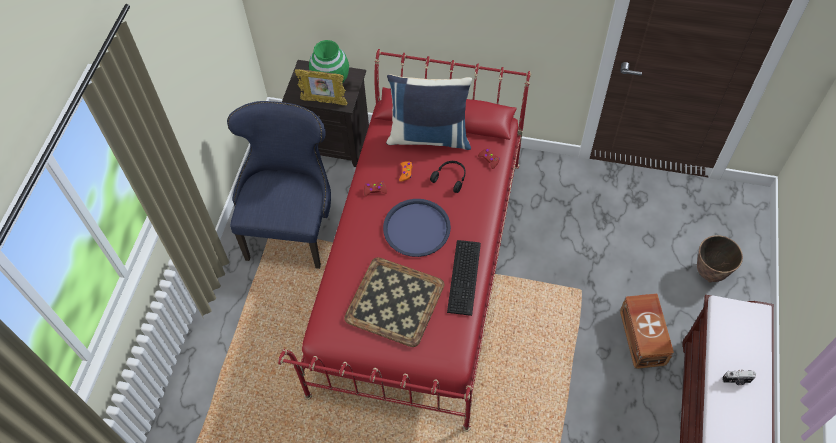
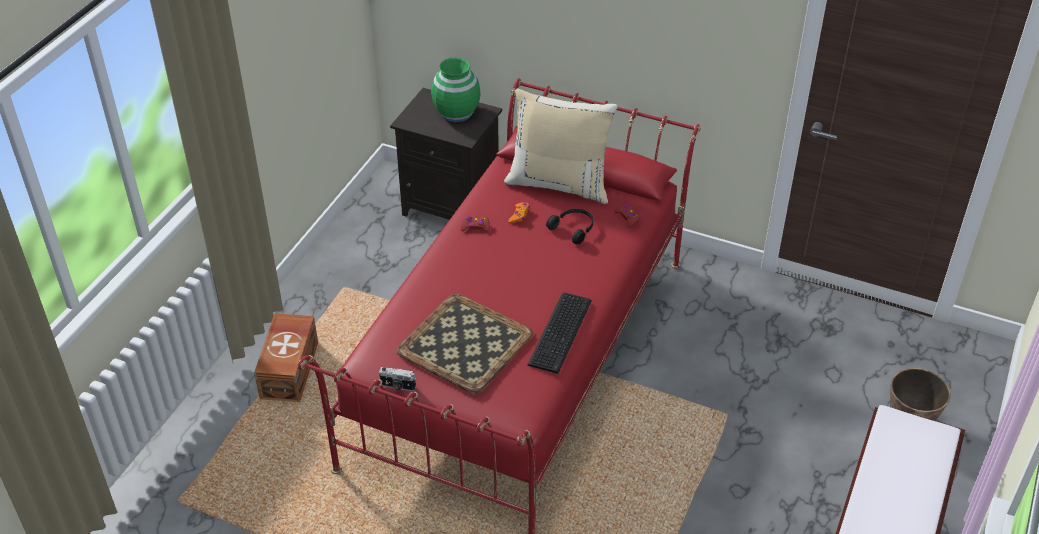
camera: 10 degrees right, 15 degrees down
(292, 227) = (372, 286): blue chair -> none
(324, 102) = (441, 132): picture frame -> none
(416, 228) = (515, 273): blue tray -> none
(429, 136) = (559, 183): blue pillow -> beige pillow
(643, 336) = (798, 481): brown storage box -> brown storage box (291, 370)
(736, 380) = (891, 503): camera -> camera (397, 386)

